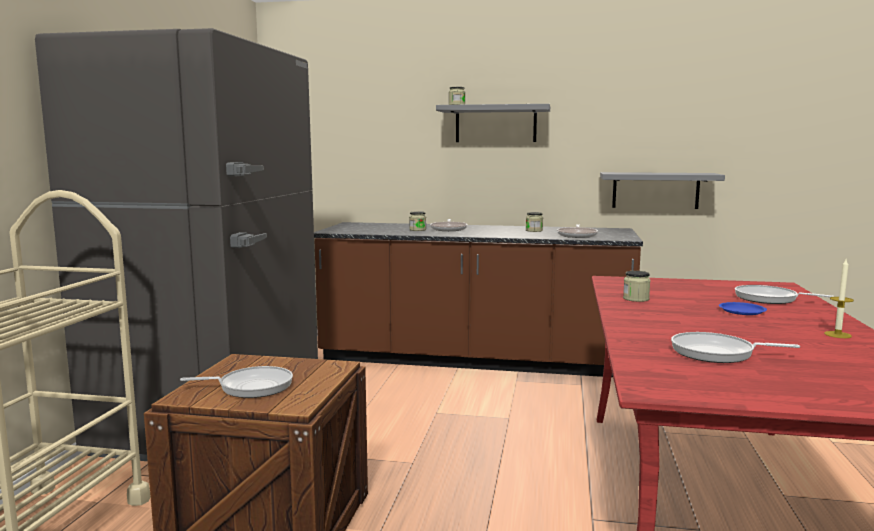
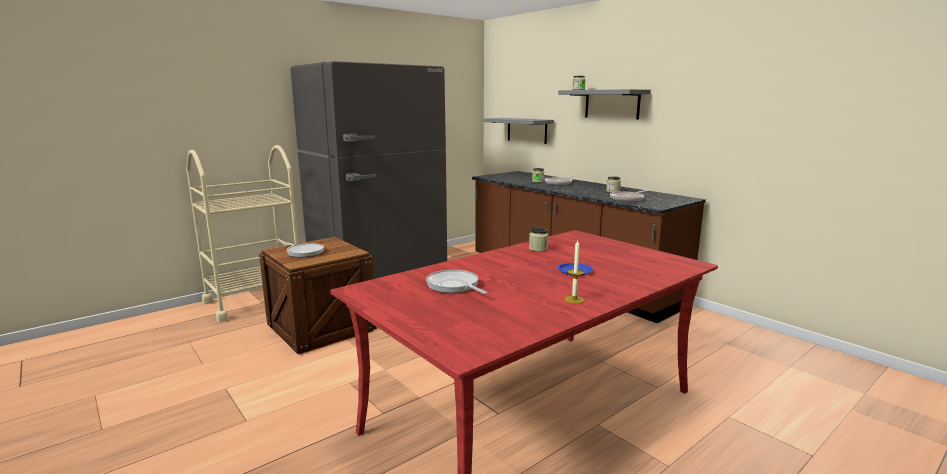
camera: 40 degrees right, 5 degrees up
(655, 190) = (730, 167): grey shelf -> grey shelf (527, 130)
(769, 299) = (634, 269): frying pan -> none

